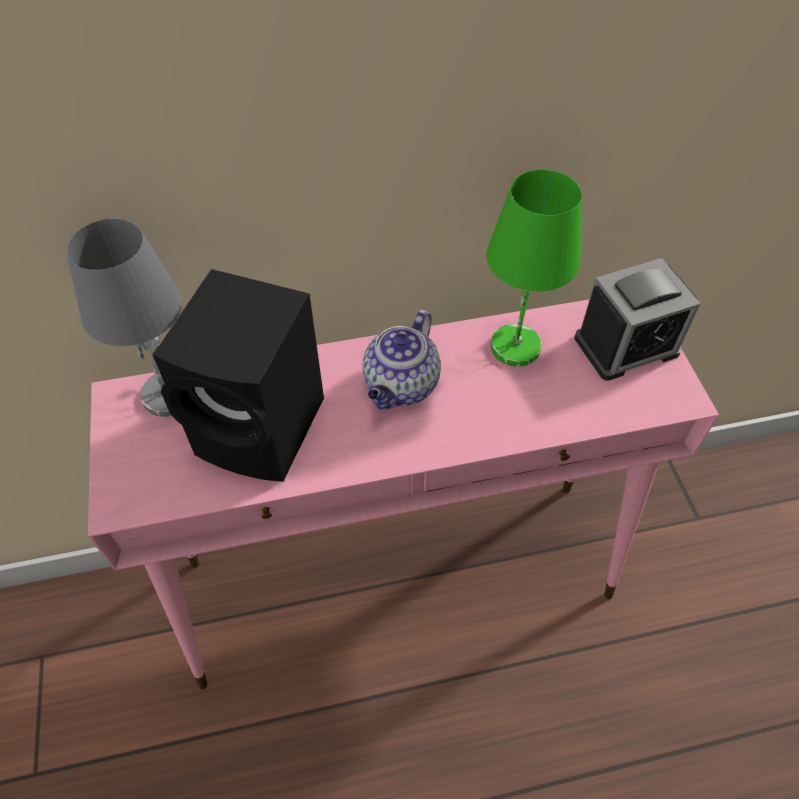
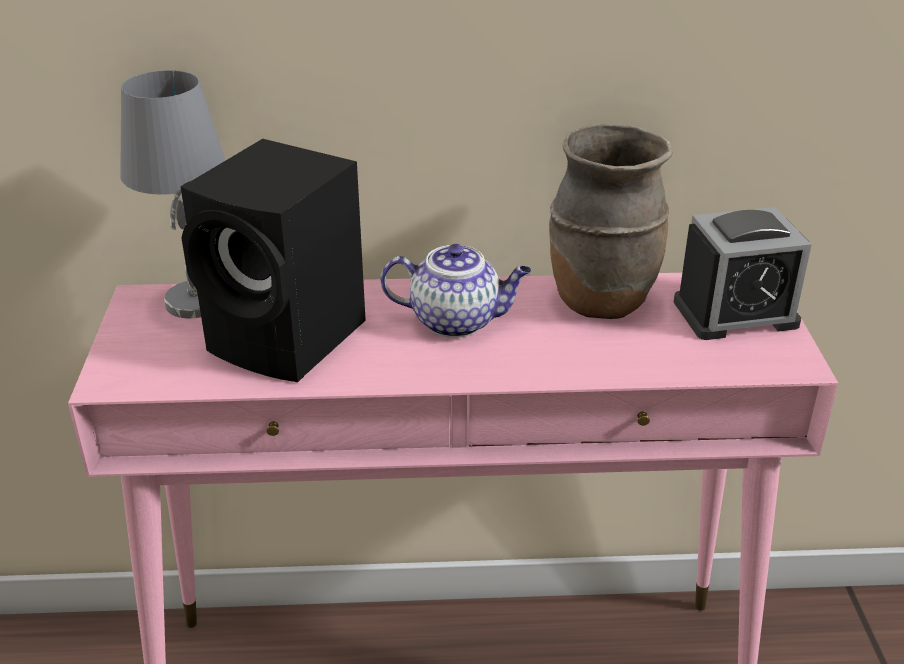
camera: 10 degrees right, 20 degrees down
(401, 386) = (457, 321): teapot -> teapot turned 120 degrees counterclockwise
(514, 345) = (600, 301): green table lamp -> brown vase

